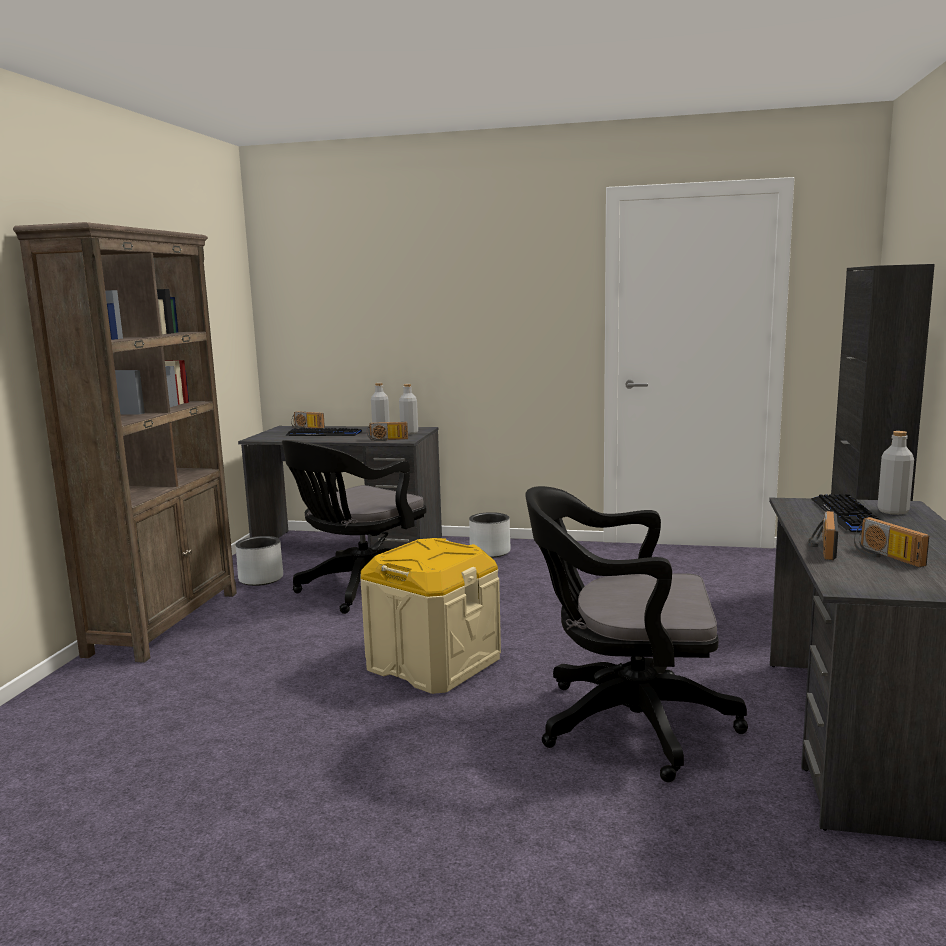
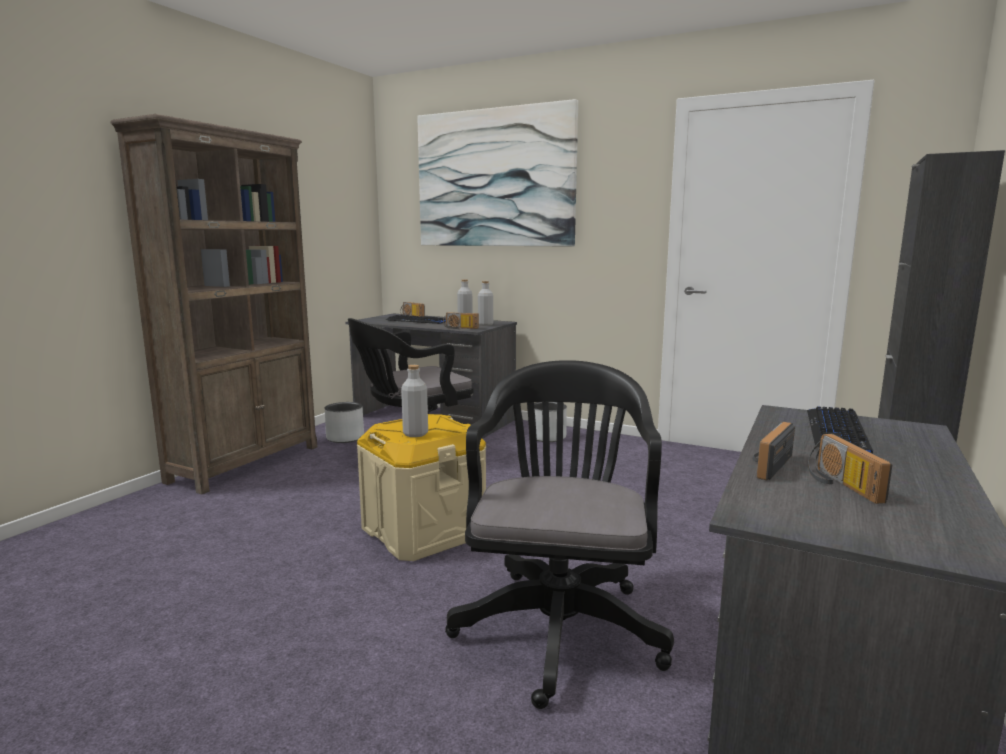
camera: 15 degrees right, 0 degrees up
(403, 267) = (494, 178): none -> picture
(624, 723) = (559, 624): black office chair -> black office chair turned 75 degrees clockwise
(893, 511) = (898, 433): grey bottle -> grey bottle (415, 434)

